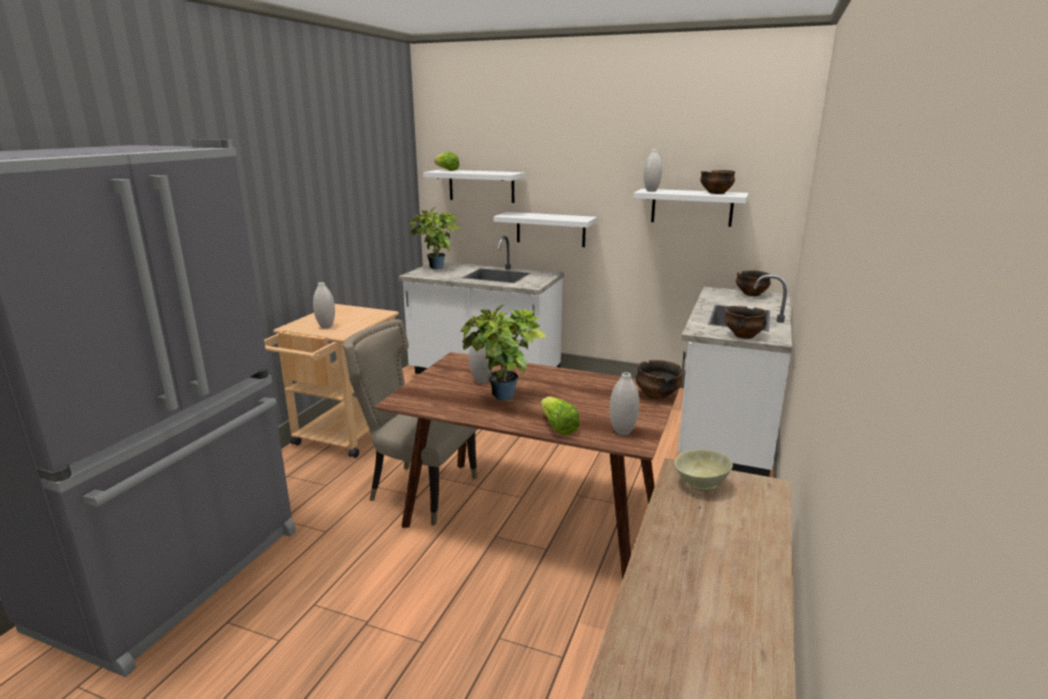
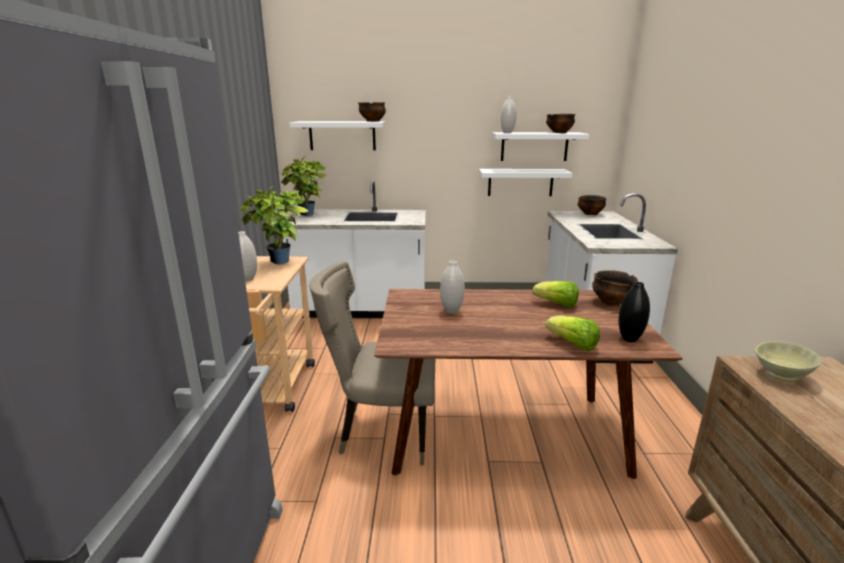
camera: 20 degrees left, 0 degrees up
(446, 170) = (309, 121): lettuce -> lettuce (557, 304)
(502, 399) = (491, 325): potted plant -> potted plant (279, 263)
(550, 229) = (411, 172): white shelf -> white shelf (520, 182)
(622, 432) = (629, 339): white vase -> black vase
(743, 335) = (633, 244): bowl -> bowl (372, 121)

